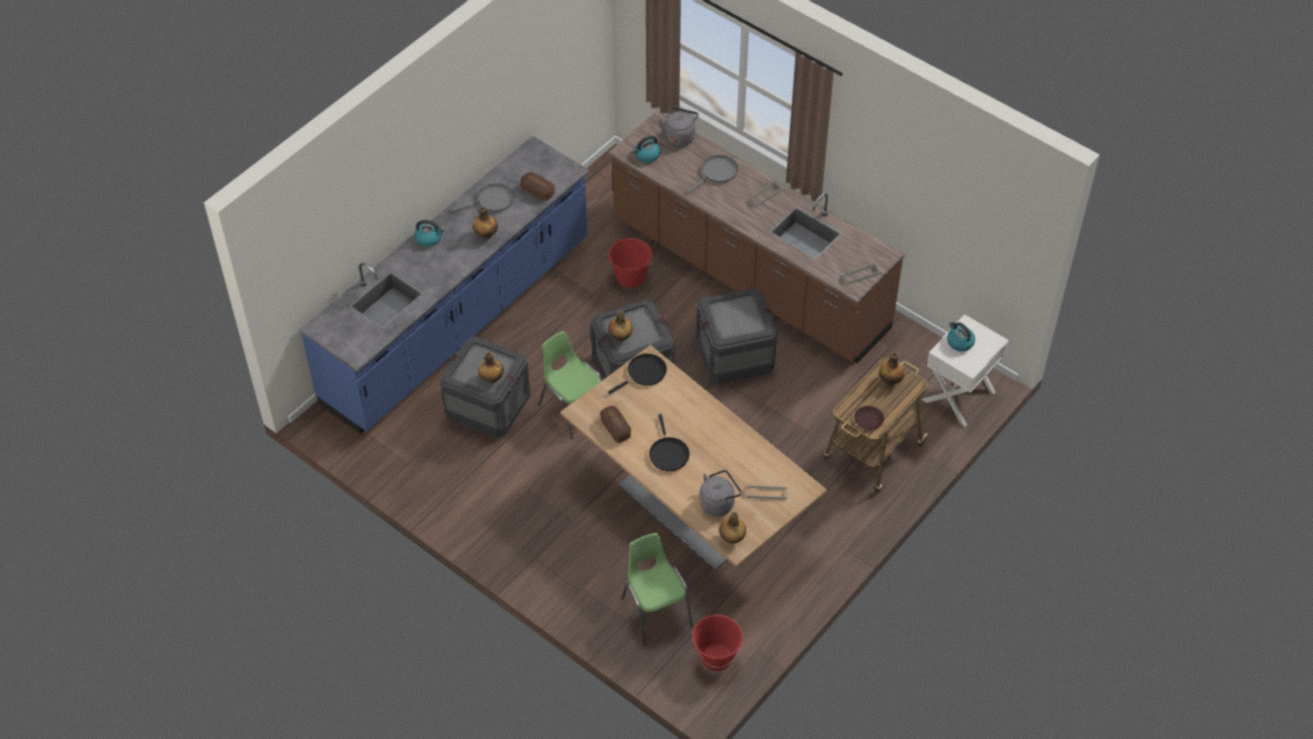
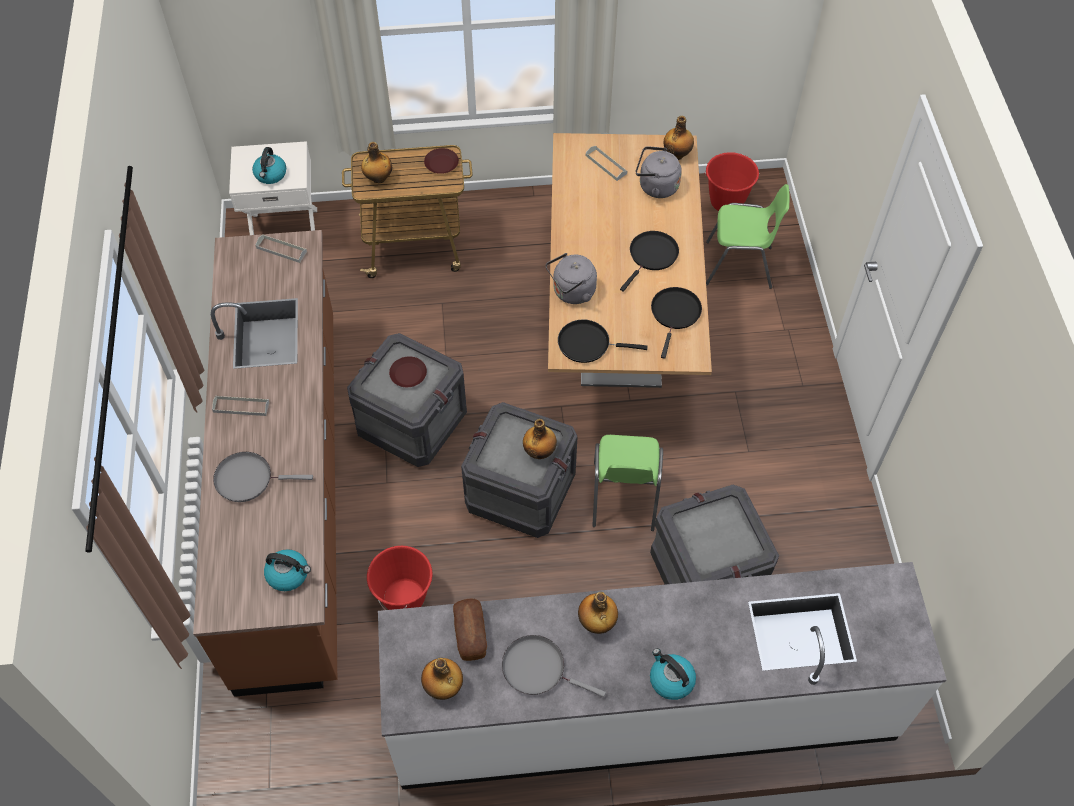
camera: 135 degrees left, 5 degrees up
(458, 322) = (643, 710): blue counter -> white counter
(491, 378) = (719, 516): bottle -> bottle (443, 687)
(615, 428) = (675, 314): bread -> black frying pan
(656, 612) = (739, 266): green chair -> green chair turned 105 degrees counterclockwise
(679, 136) = (220, 567): grey kettle -> grey kettle (571, 292)
(738, 320) = (408, 374): none -> brown plate

